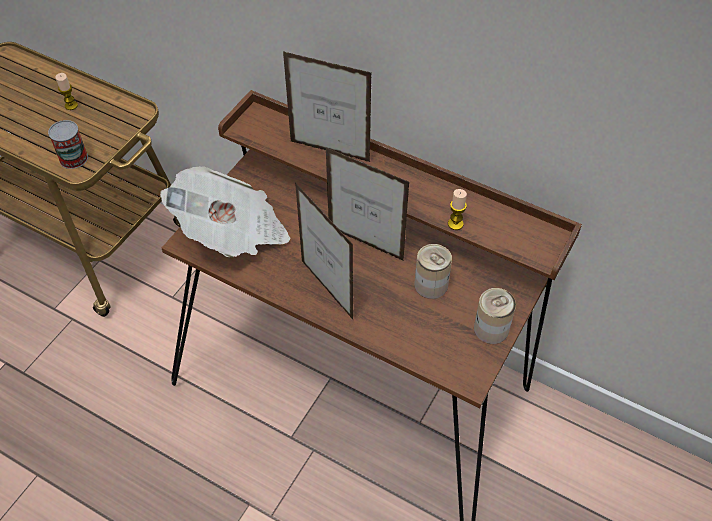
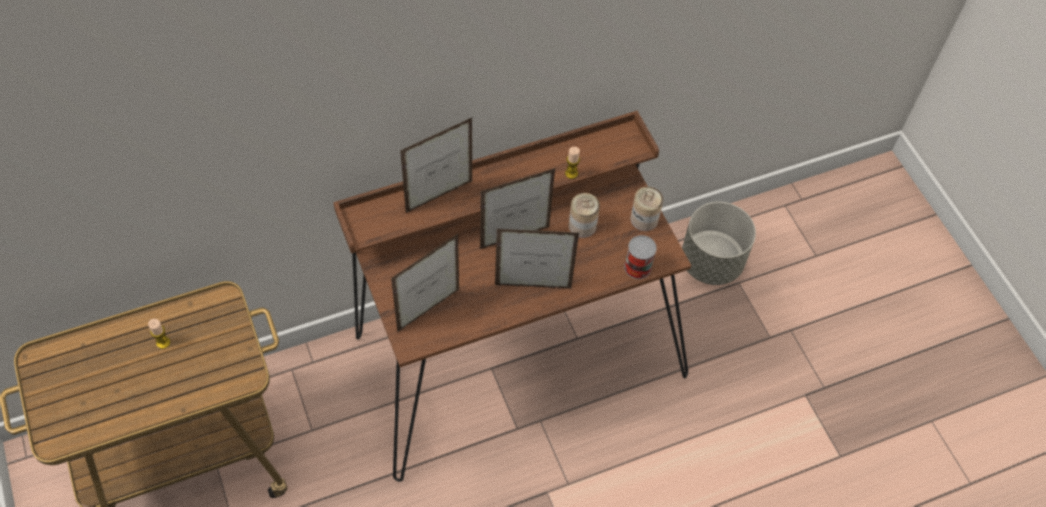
camera: 55 degrees left, 5 degrees up
(73, 158) = (231, 374): can -> can (637, 267)
(232, 233) = (429, 310): newspaper -> picture frame
(610, 482) = (711, 262): none -> grey planter

